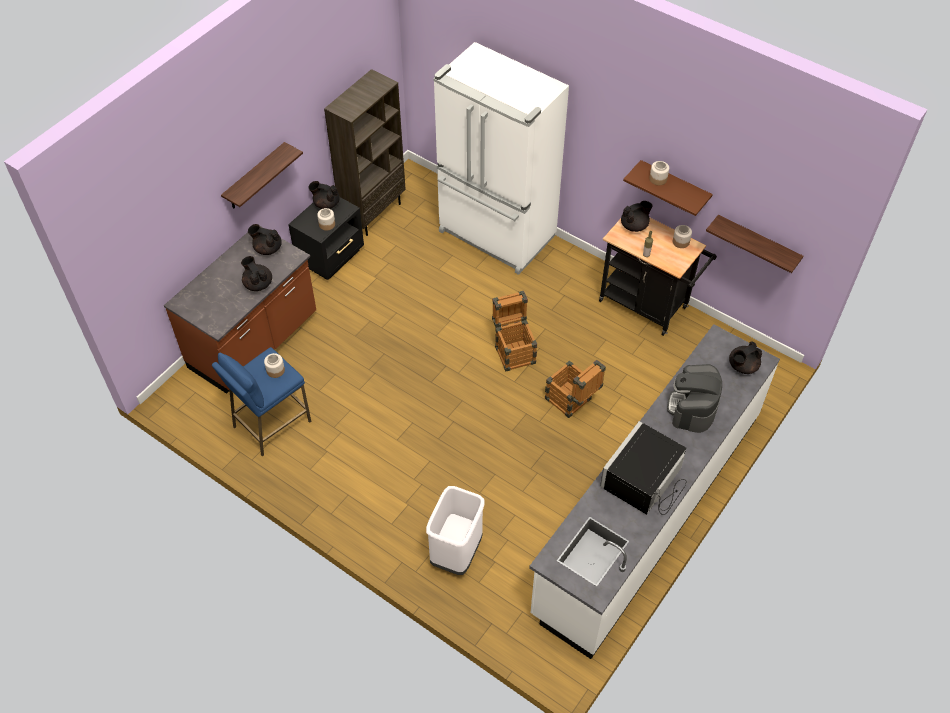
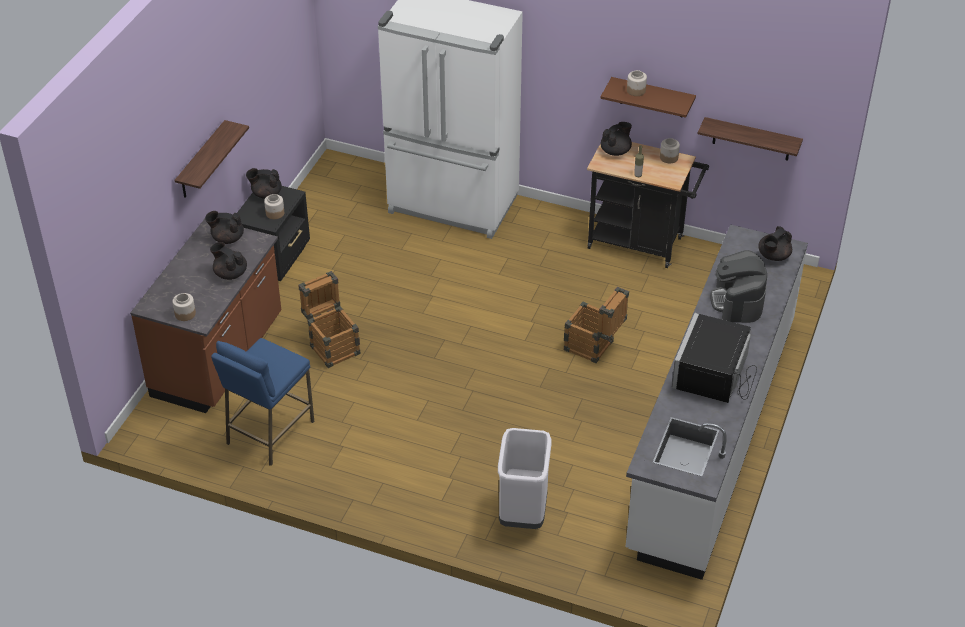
camera: 15 degrees left, 10 degrees down
(275, 370) = (276, 357): jar -> jar (185, 314)
(373, 213) = (307, 208): brown bookcase -> none
(513, 350) = (513, 311): crate -> crate (332, 346)

